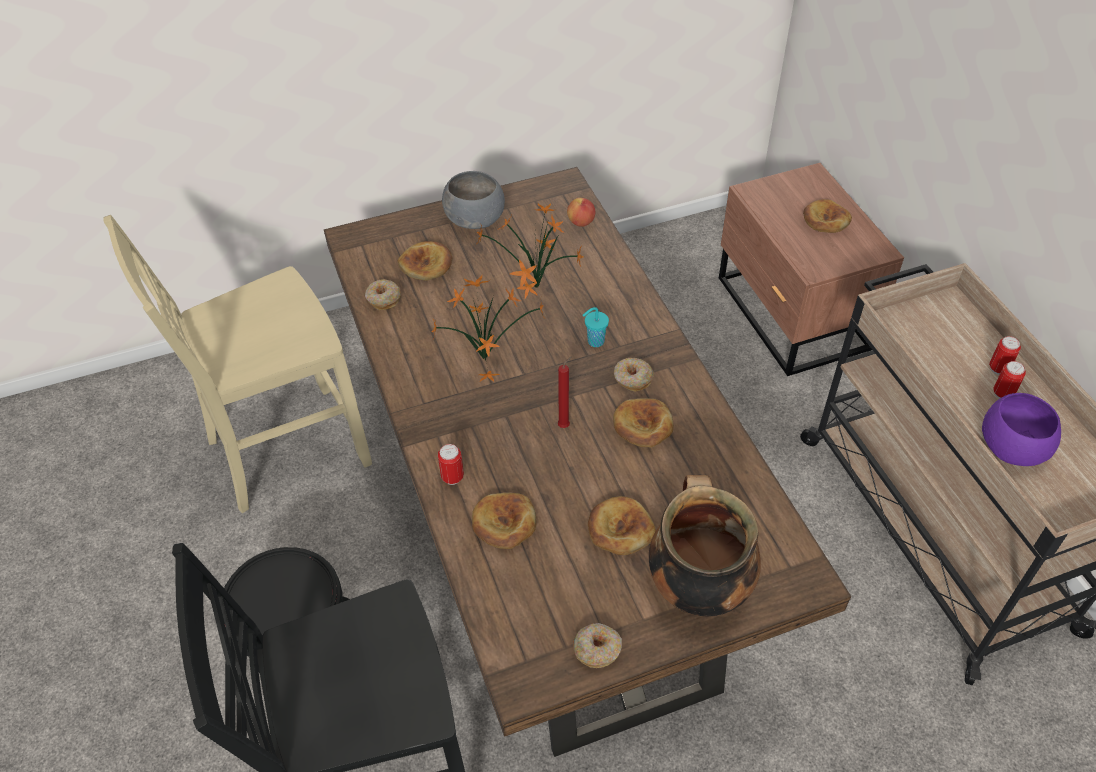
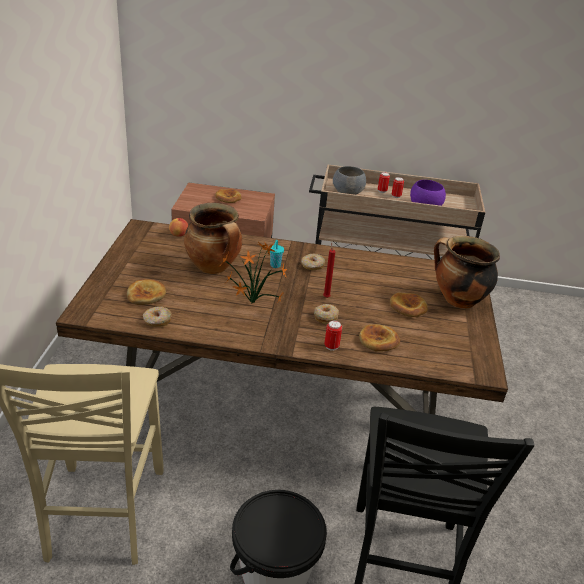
camera: 65 degrees left, 15 degrees down
(476, 219) = (130, 264): grey bowl -> grey bowl (348, 192)
(535, 289) = (214, 267): potted plant -> cooking pot
(597, 649) = (477, 342): donut -> donut (325, 317)
(643, 425) = (346, 275): bread -> none

